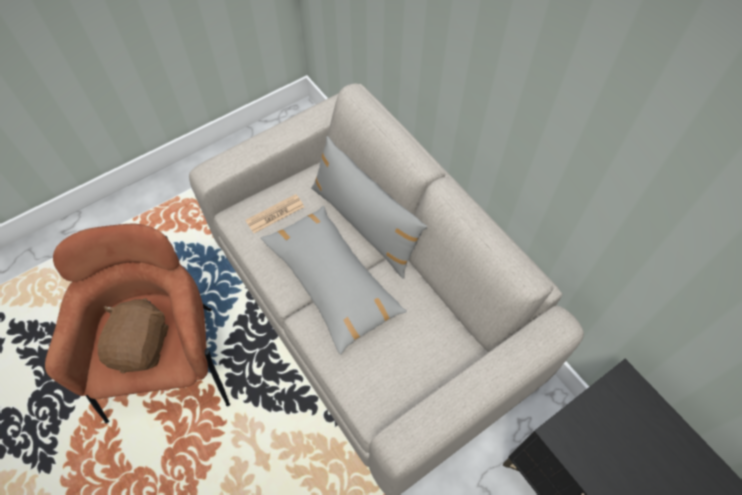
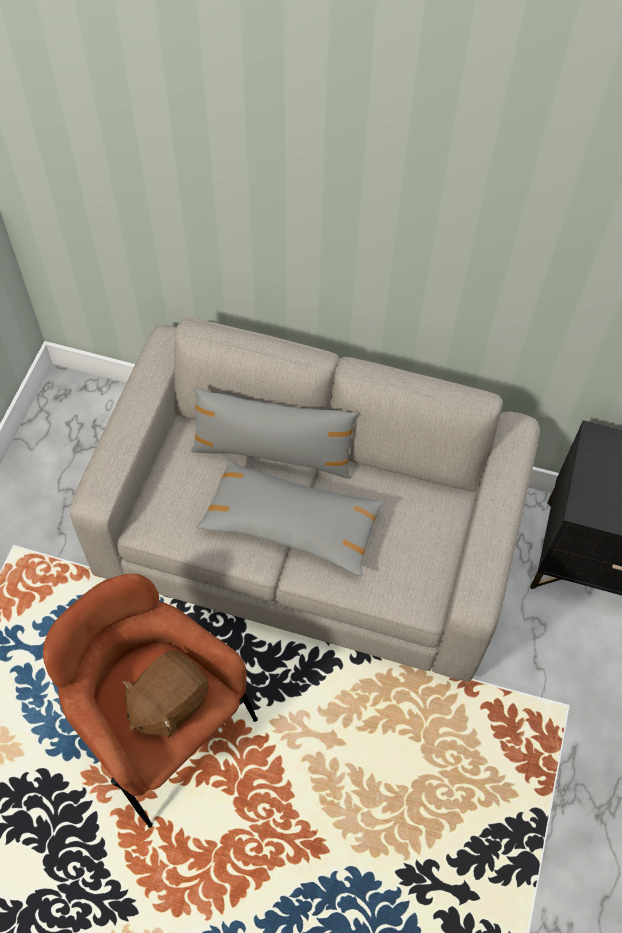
camera: 40 degrees left, 0 degrees up
(142, 345) = (168, 702): brown plush toy -> brown plush toy turned 105 degrees counterclockwise
(275, 214) = (181, 498): newspaper -> none

